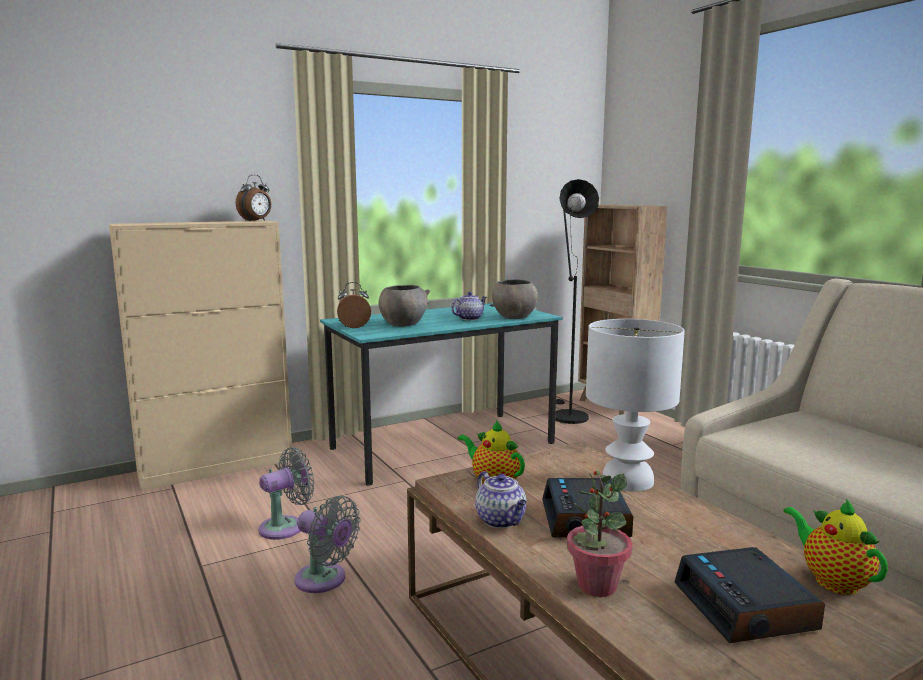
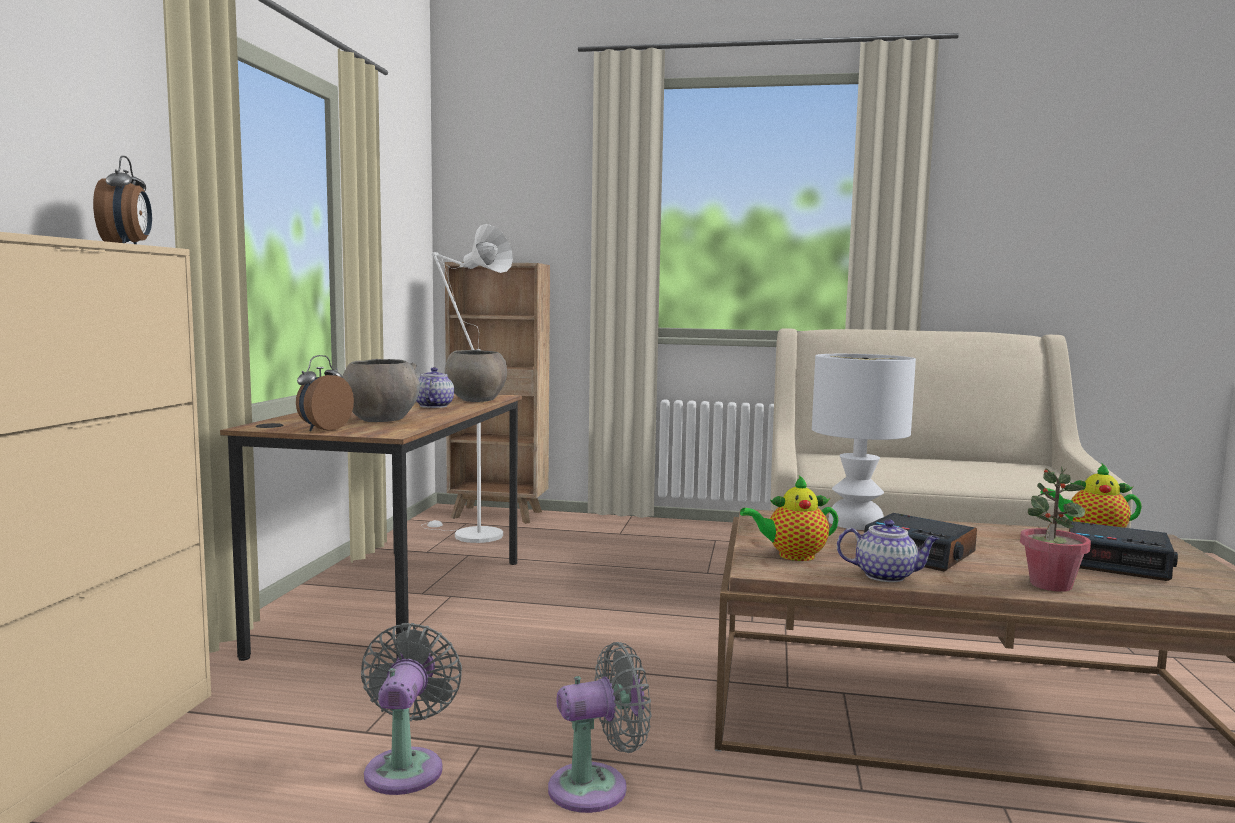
camera: 50 degrees left, 5 degrees down
(443, 445) = (400, 603): turquoise desk -> brown desk
(566, 415) = (470, 534): black floor lamp -> white floor lamp

